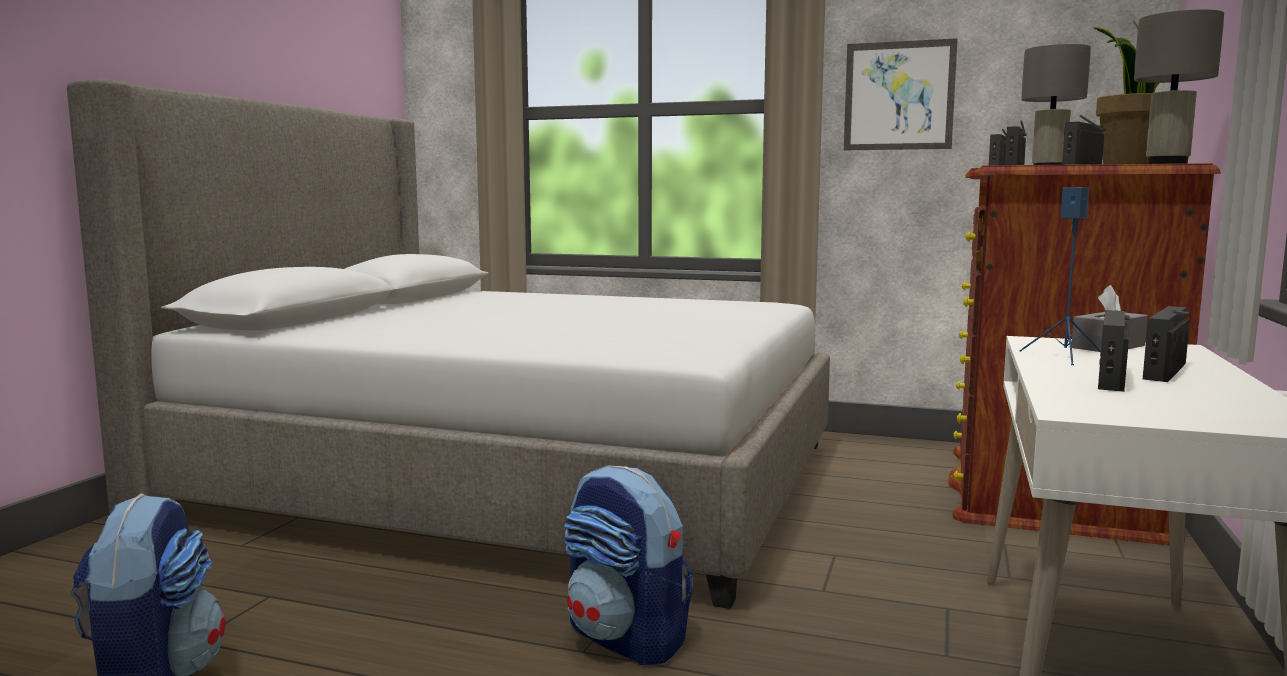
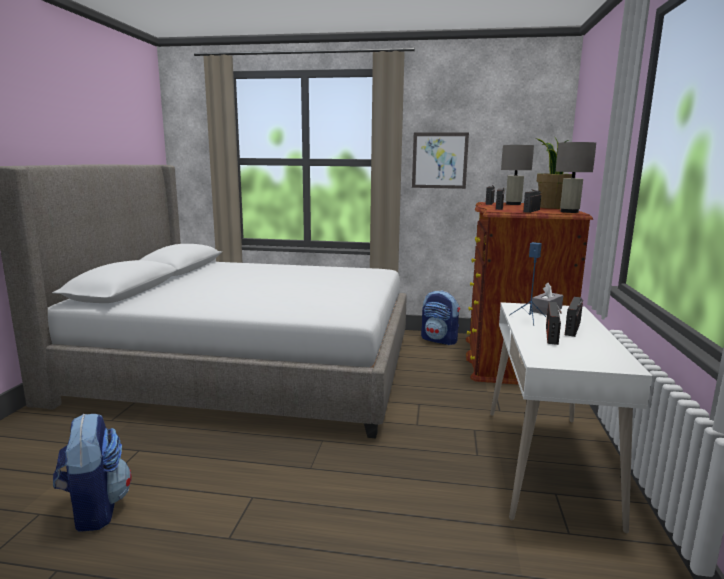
camera: 10 degrees left, 5 degrees up
(627, 639) = (330, 459): backpack -> backpack (439, 340)

